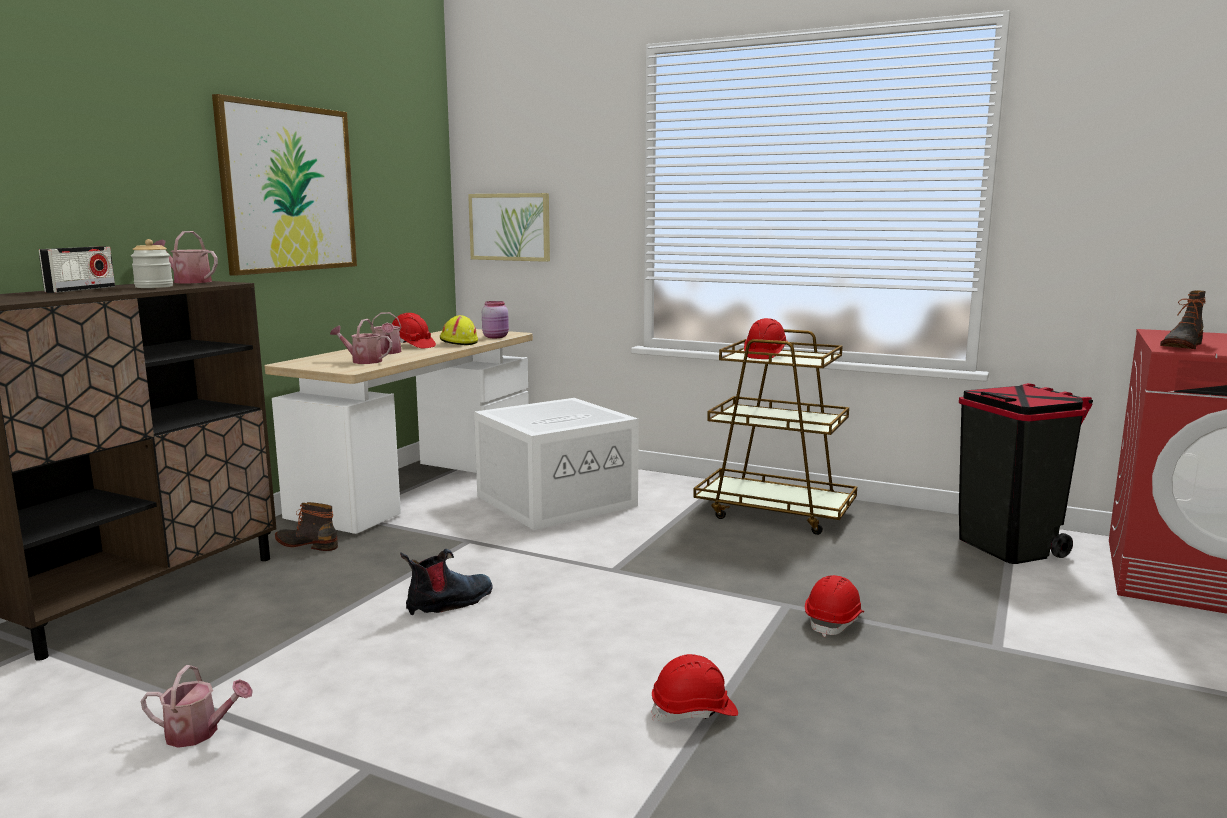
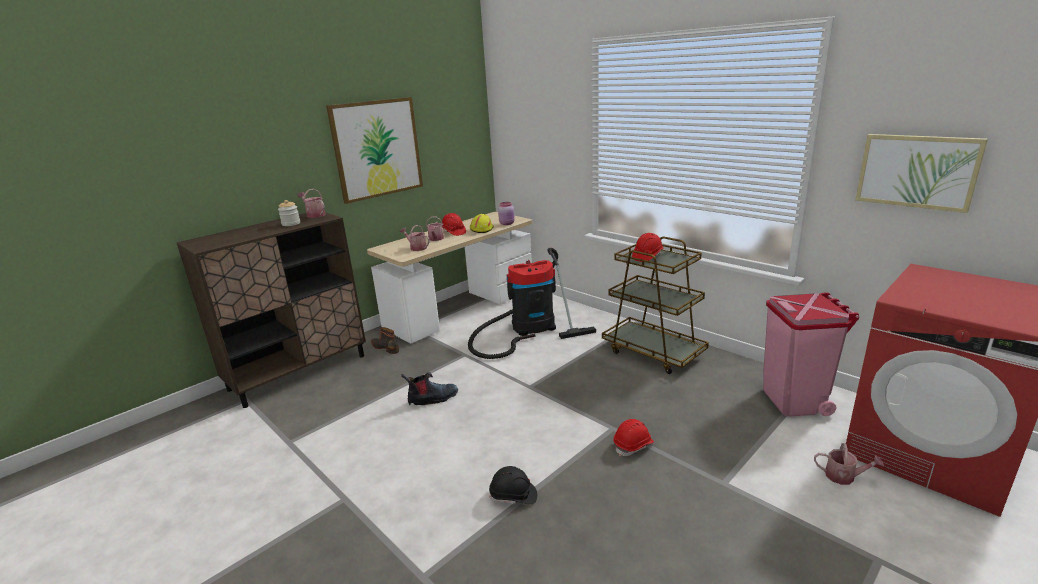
camera: 20 degrees right, 10 degrees up
(81, 289) = (257, 227): radio -> none
(199, 733) = (286, 463): watering can -> watering can (844, 476)
(510, 227) = (520, 153): picture -> picture (917, 171)
(556, 500) = (528, 328): white storage box -> vacuum cleaner
(694, 712) = (513, 496): red hard hat -> black hard hat
(1008, 546) = (794, 400): black trash can -> pink trash can
(1181, 345) = (911, 295): boot -> none

